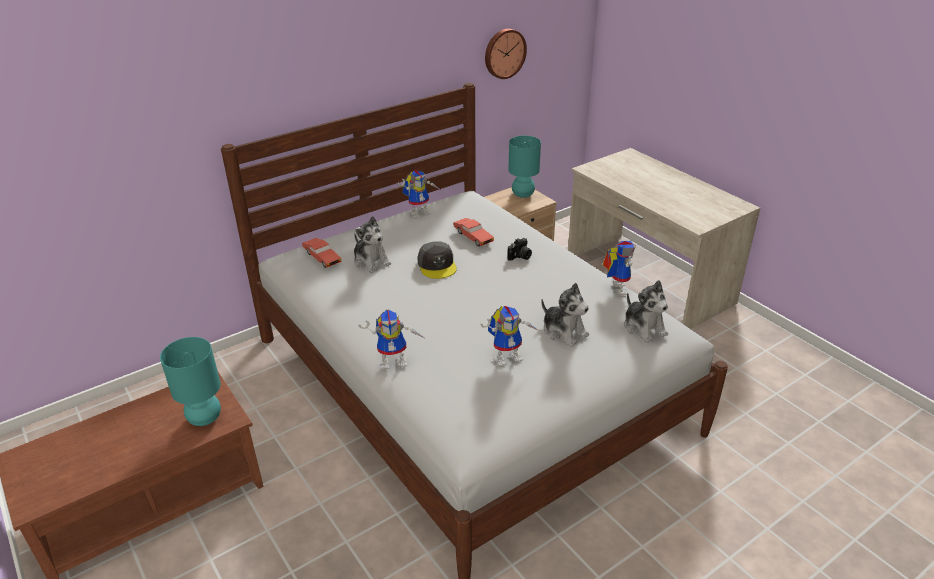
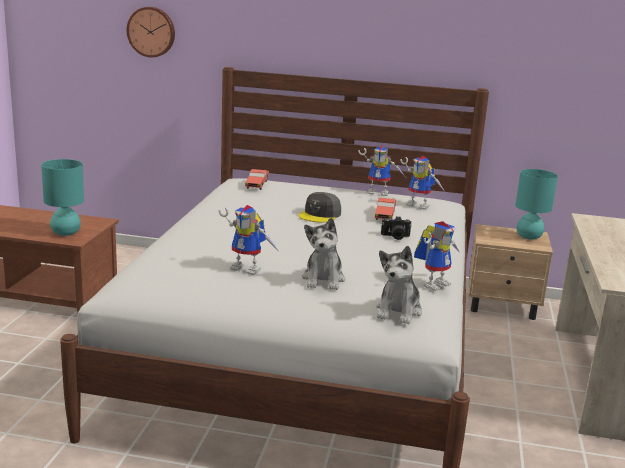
camera: 45 degrees right, 15 degrees down
(371, 261) = (282, 197): plush toy -> none
(395, 360) = (178, 236): toy robot -> toy robot (420, 205)
(504, 53) = (541, 72): wall clock -> wall clock (151, 31)

